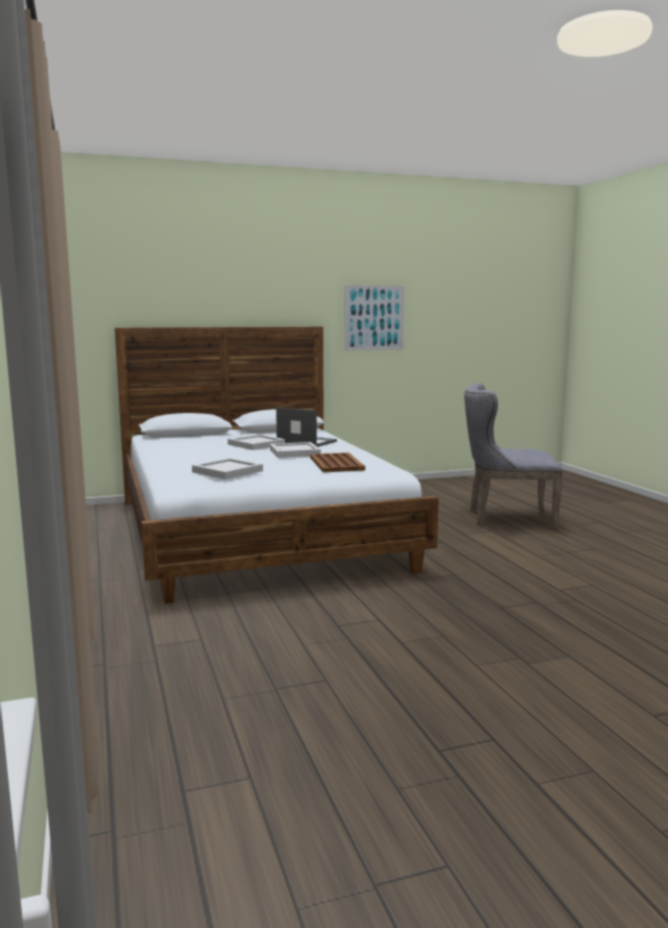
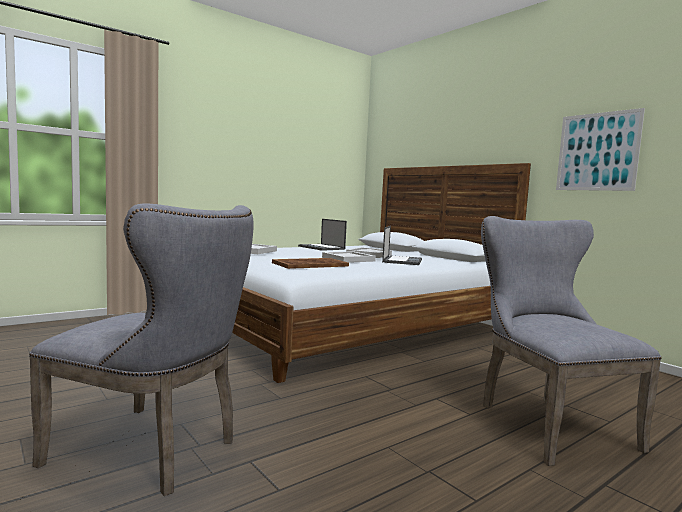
camera: 70 degrees right, 5 degrees down
(180, 451) = (322, 248): none -> laptop
(547, 615) = (155, 451): none -> grey chair

